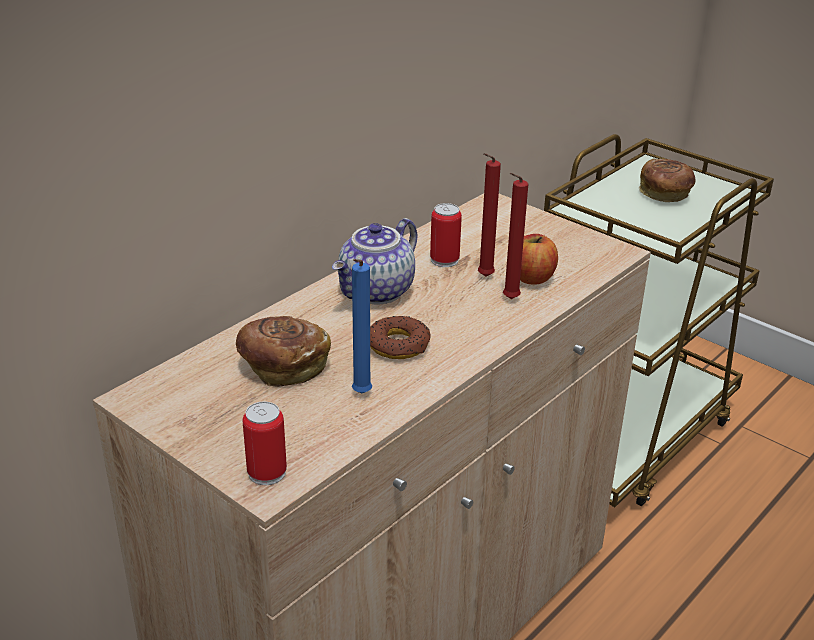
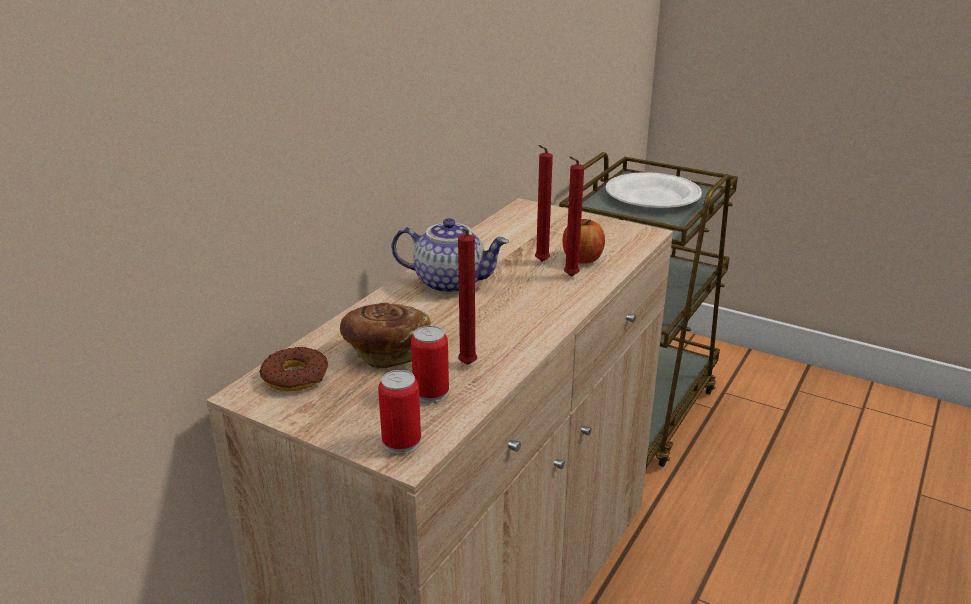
camera: 10 degrees left, 5 degrees down
(360, 395) = (466, 366): blue candle -> red candle
(377, 292) = (451, 282): teapot -> teapot turned 105 degrees counterclockwise
(398, 344) = (486, 322): donut -> donut (295, 376)
(444, 260) = (501, 252): can -> can (431, 393)
(664, 194) = (653, 197): bread -> white plate

